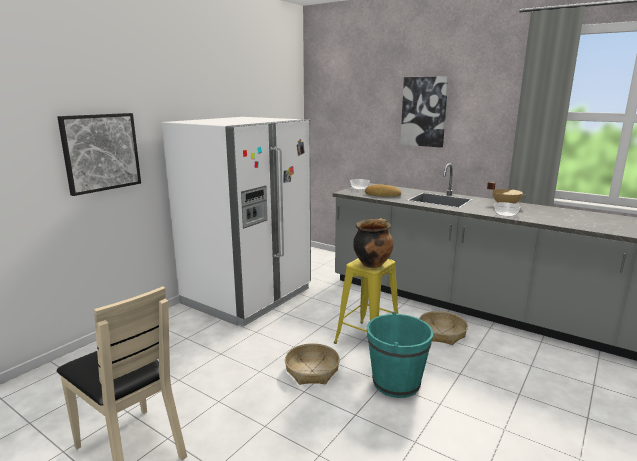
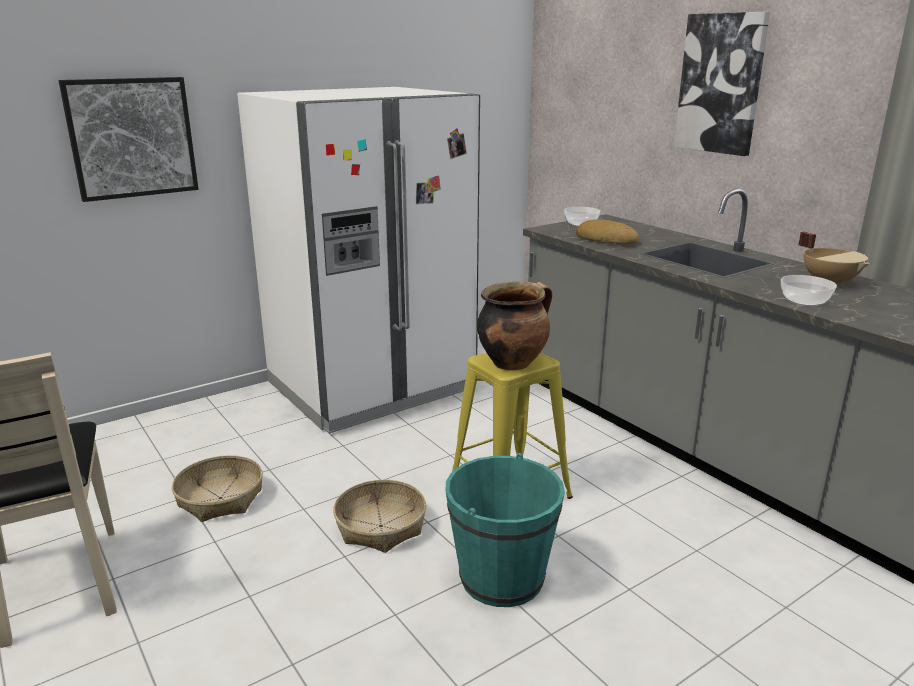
camera: 20 degrees right, 5 degrees up
(442, 333) = (650, 509): basket -> basket (221, 498)

